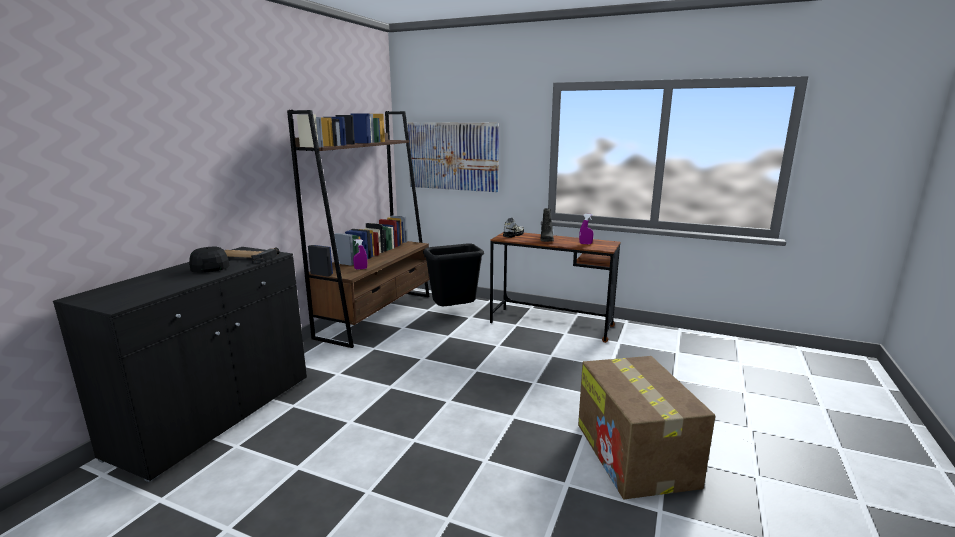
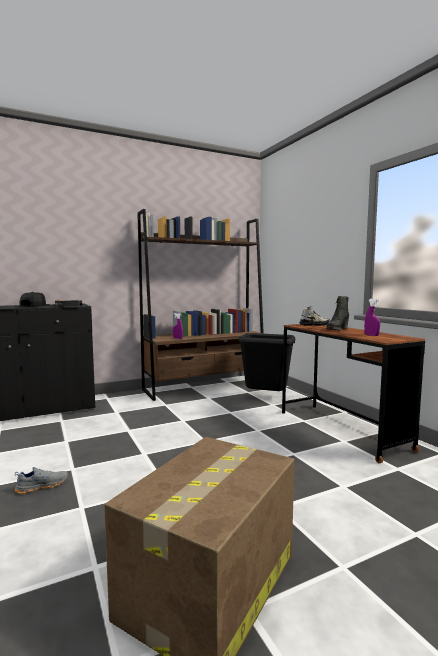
camera: 40 degrees right, 10 degrees down
(419, 465) = (42, 486): none -> grey shoe
(452, 156) = (293, 255): picture -> none

